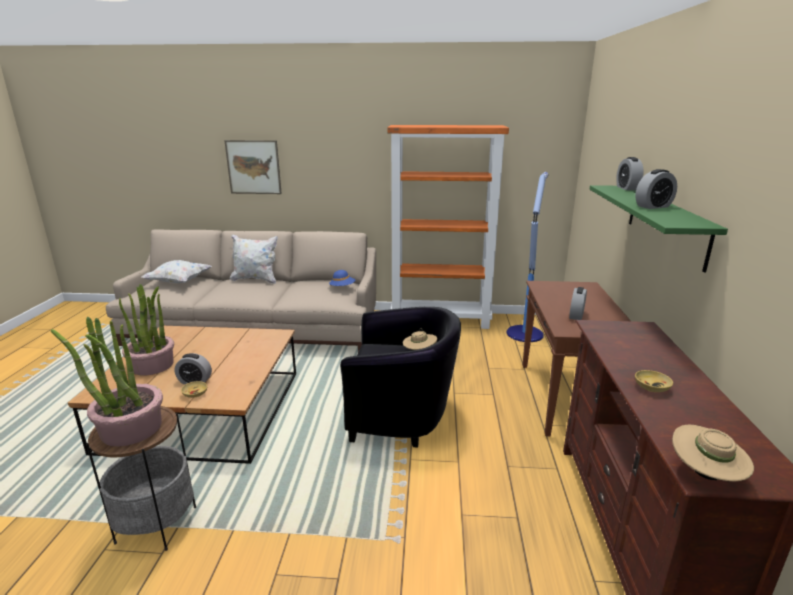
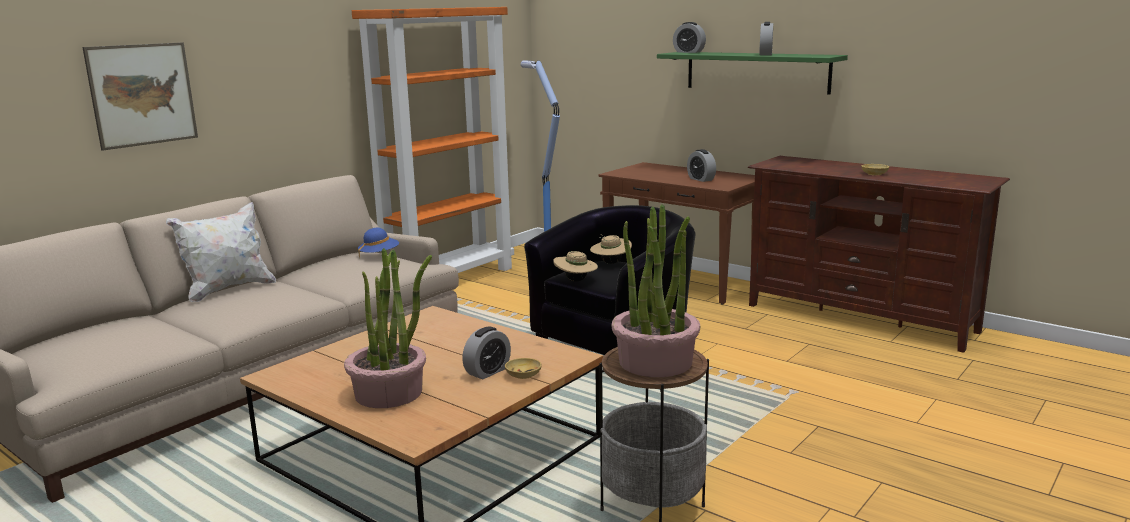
camera: 55 degrees left, 5 degrees down
(179, 282) = (102, 335): white pillow -> none
(705, 475) = (975, 186): beige hat -> beige hat (576, 281)

